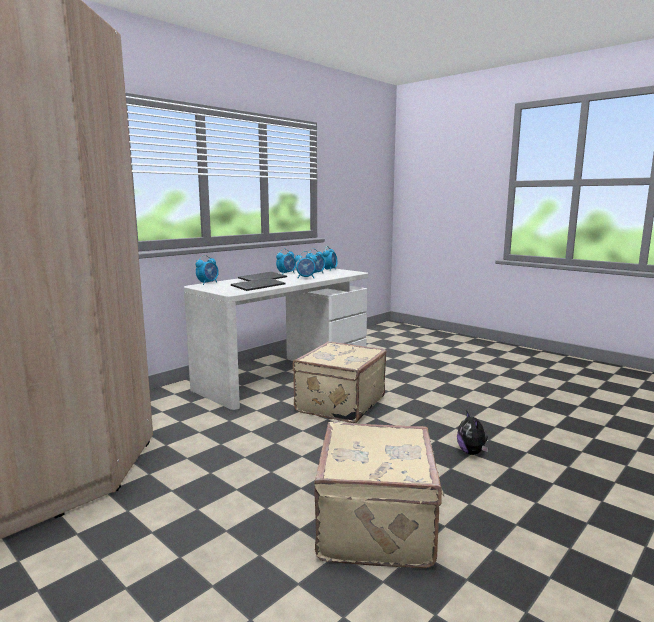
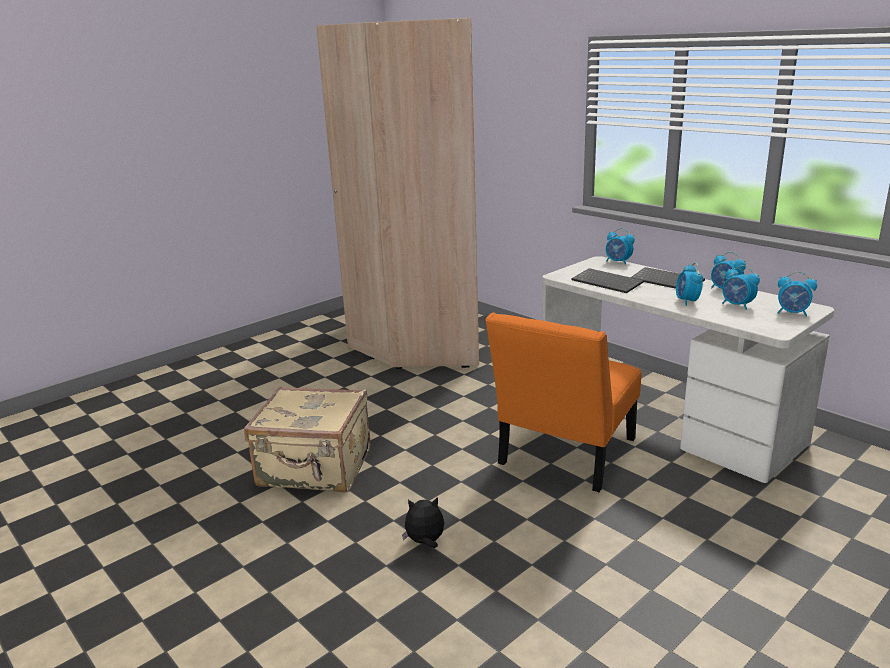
camera: 95 degrees right, 10 degrees up
(338, 404) = (564, 455): beige suitcase -> orange chair

